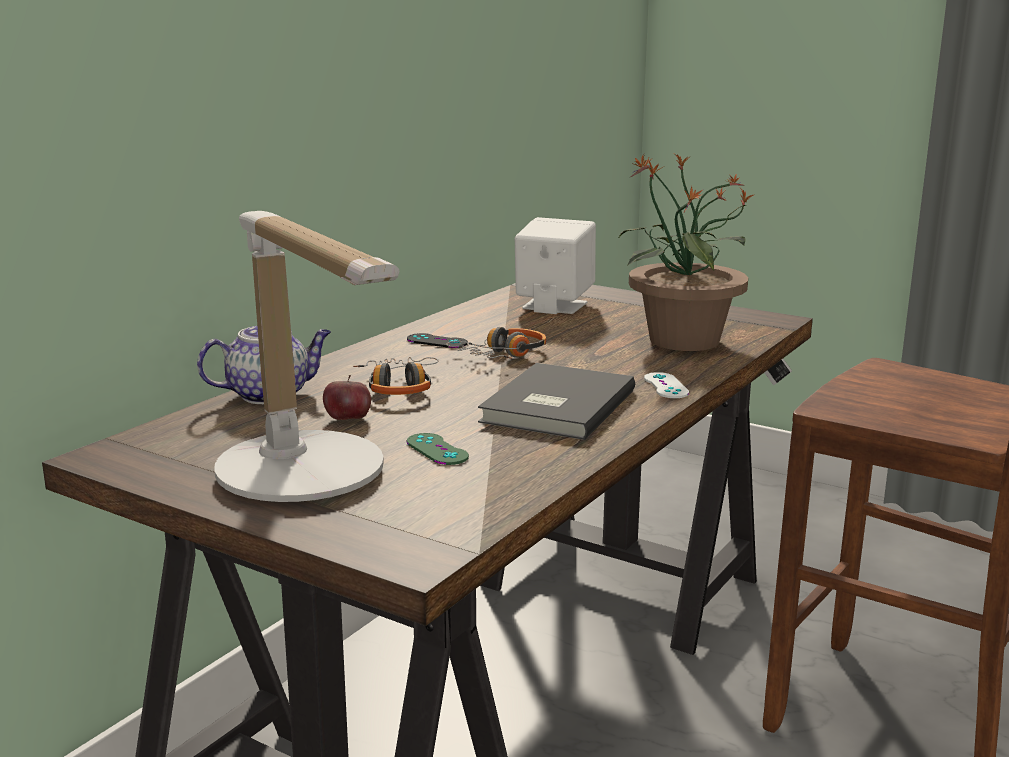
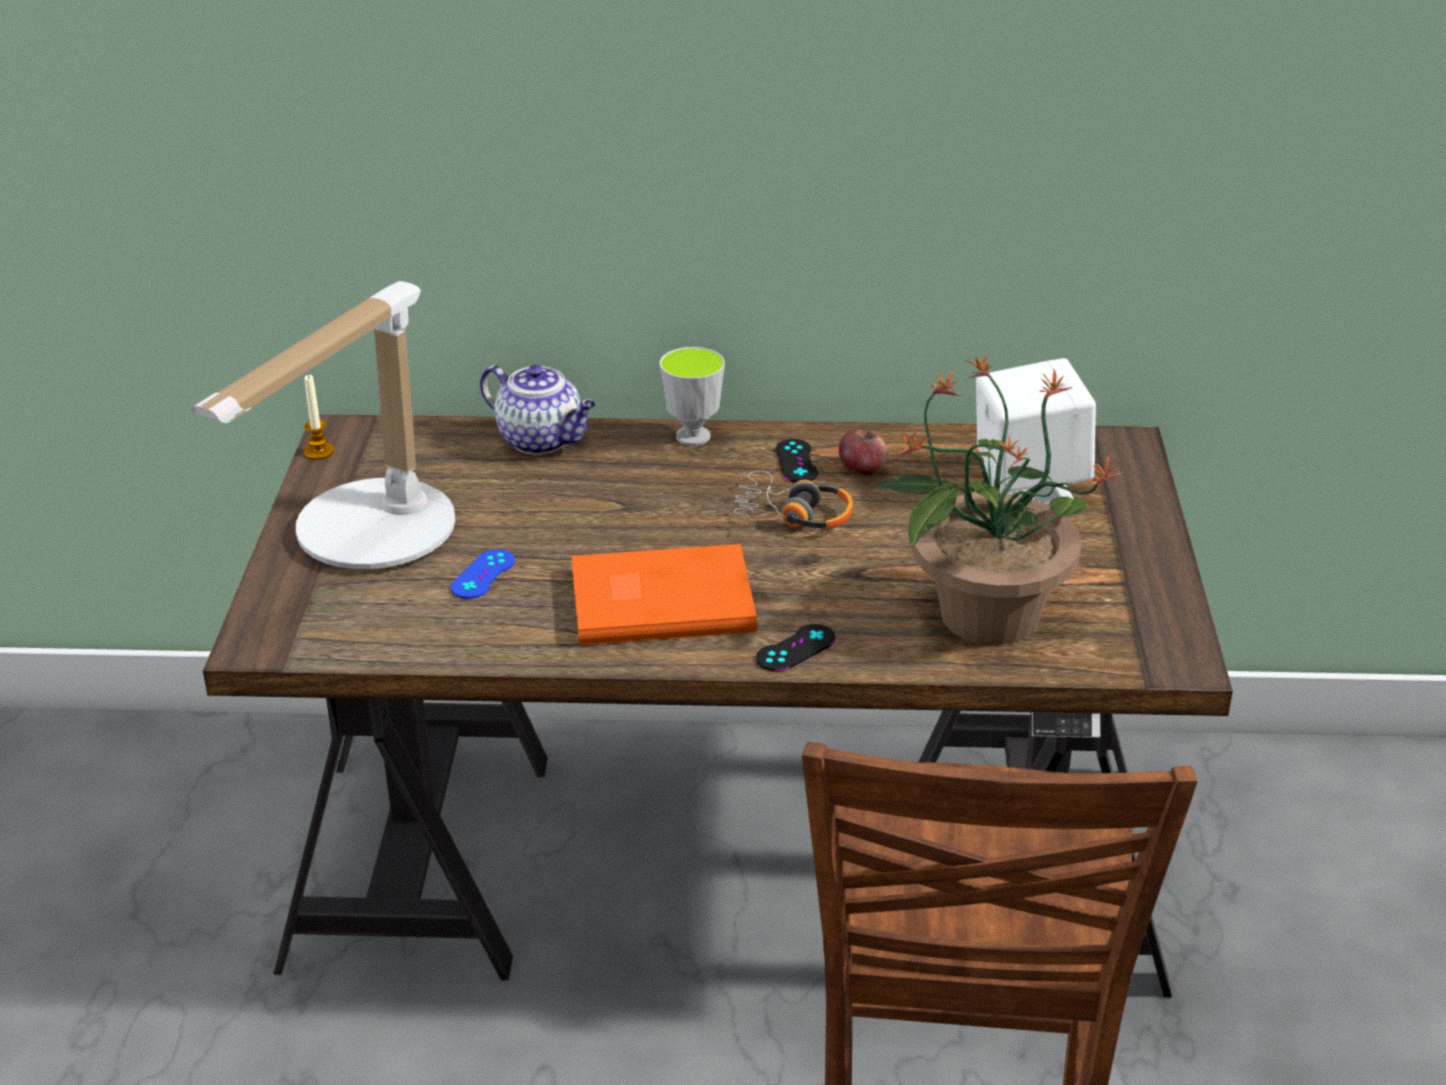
camera: 60 degrees right, 15 degrees up
(119, 470) = (319, 452): none -> candle
(348, 419) = (517, 502): apple -> apple (862, 470)
(353, 357) = (693, 436): none -> cup
(399, 387) = (629, 494): headphones -> none
(437, 449) = (483, 574): green game controller -> blue game controller
(554, 406) = (659, 598): grey book -> orange book
(666, 386) = (796, 648): white game controller -> black game controller

